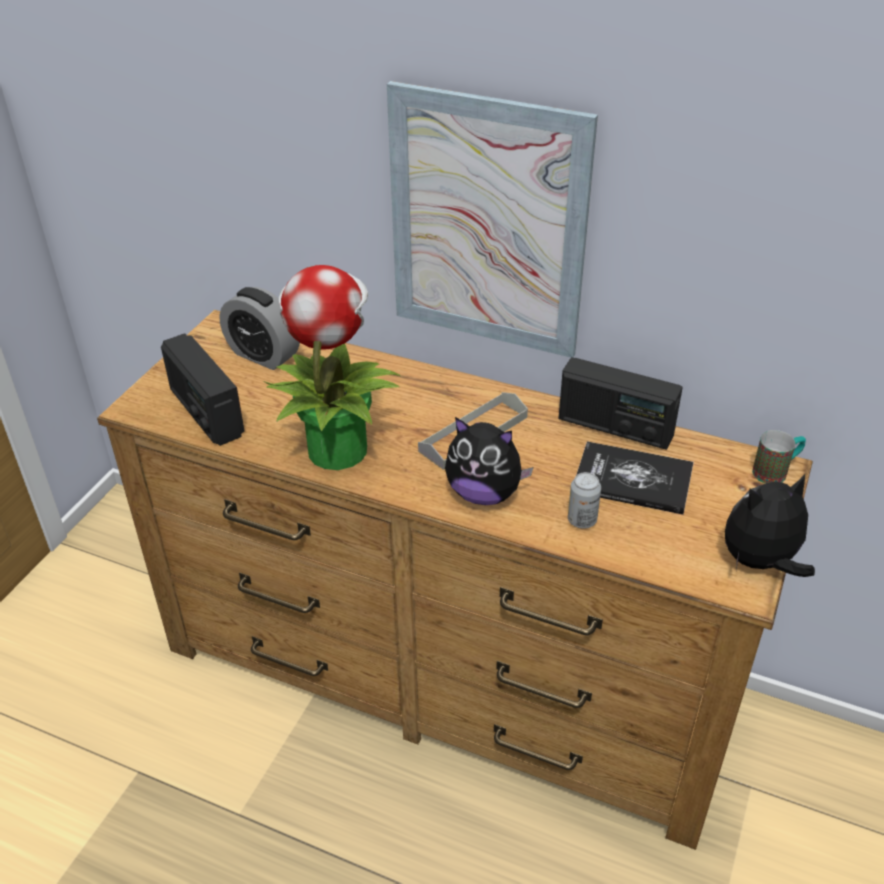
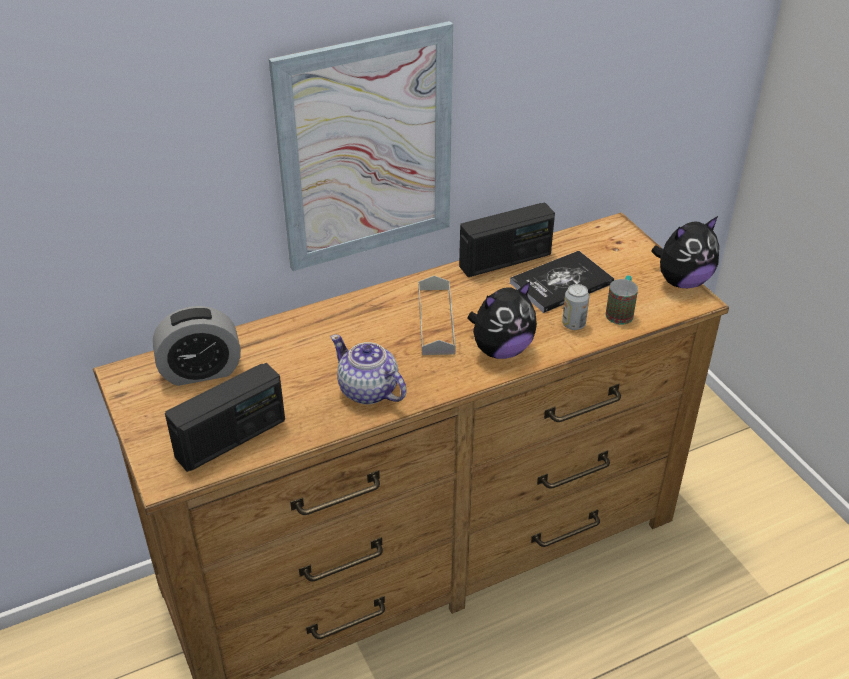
camera: 50 degrees left, 0 degrees up
(205, 412) = (231, 439): radio -> radio turned 45 degrees counterclockwise
(337, 448) = (368, 391): potted plant -> teapot
(760, 563) = (682, 281): plush toy -> plush toy turned 135 degrees counterclockwise
(776, 471) = (617, 229): mug -> mug (620, 312)

